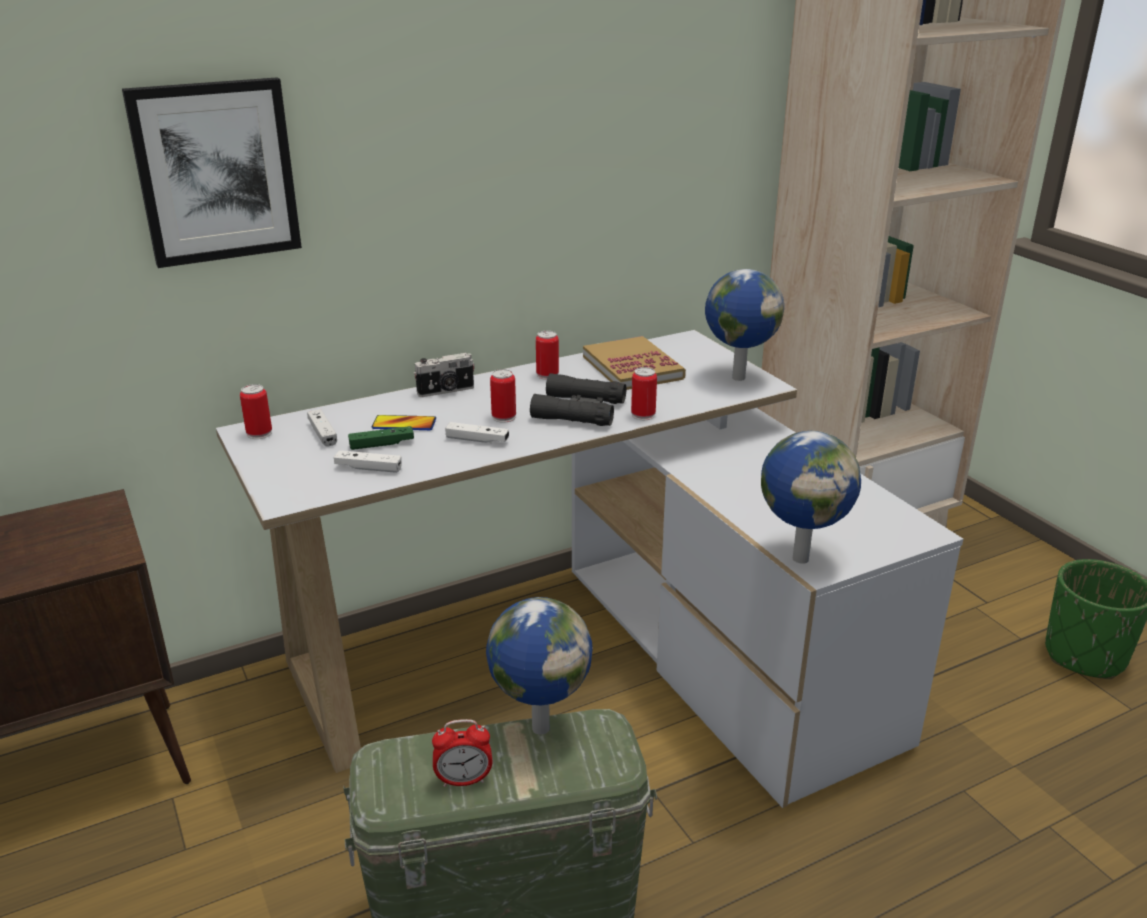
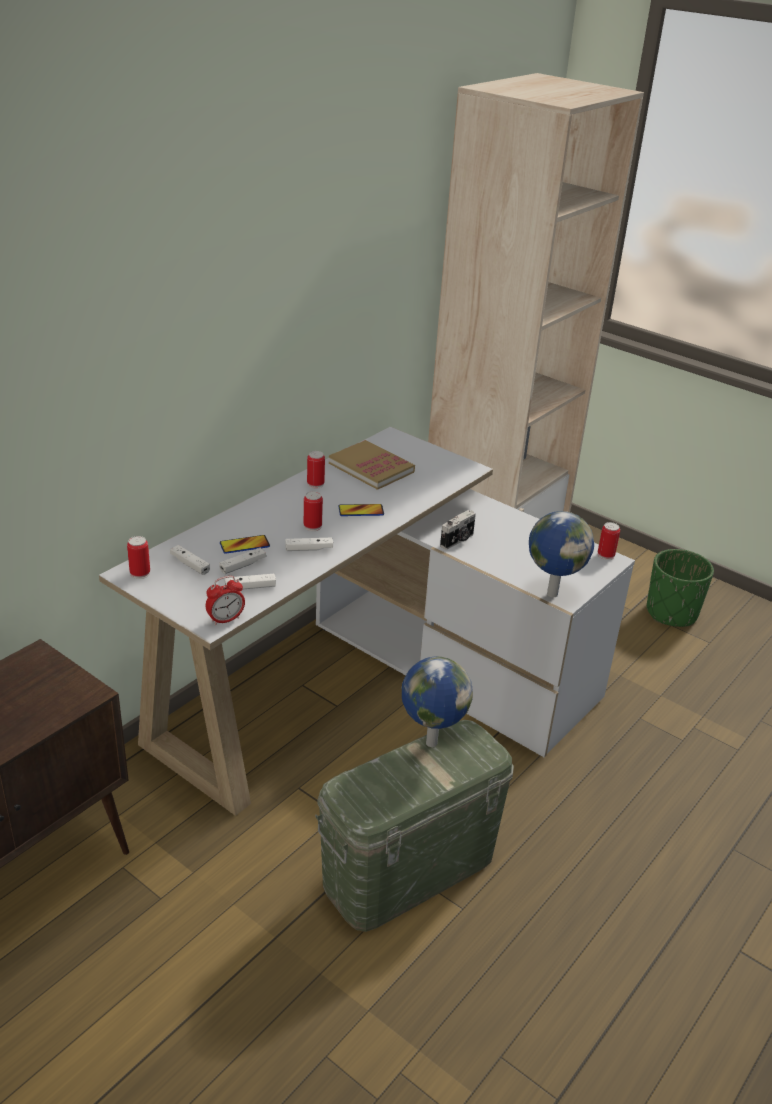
camera: 25 degrees left, 5 degrees up
(216, 172) = (100, 376): picture -> none
(382, 444) = (243, 565): green game controller -> white game controller
(446, 391) = (252, 511): camera -> camera (458, 541)
(463, 780) = (407, 788): alarm clock -> alarm clock (225, 619)
(579, 410) = (361, 511): black binoculars -> phone
(643, 415) = (407, 508): can -> can (605, 555)
(737, 377) = (448, 465): globe -> none

